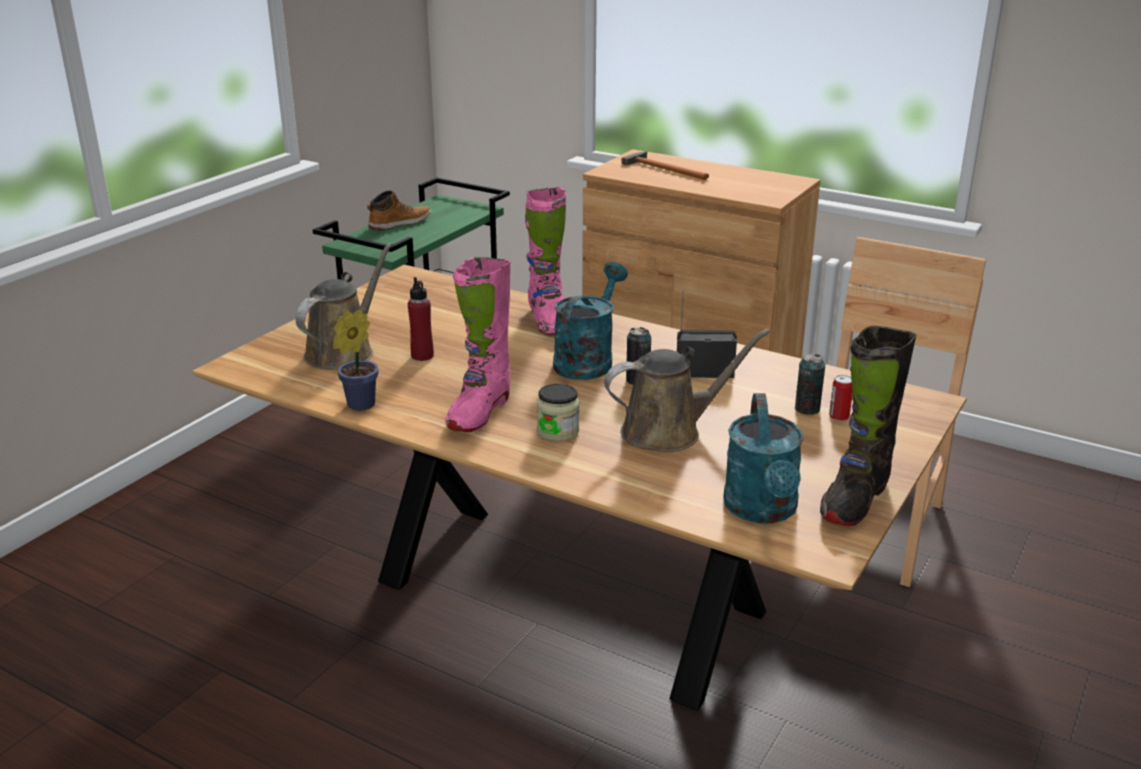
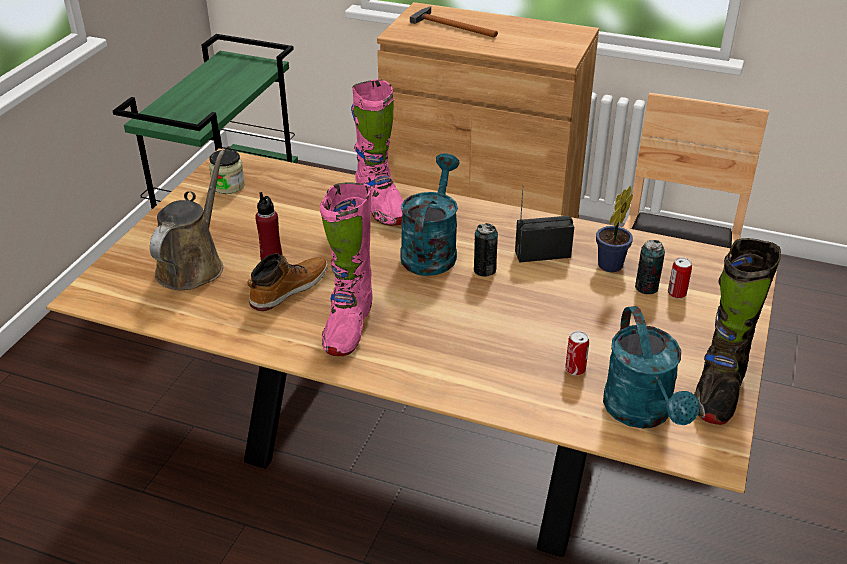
camera: 10 degrees left, 10 degrees up
(357, 406) = (228, 332): potted plant -> potted plant (608, 267)
(399, 223) = (193, 90): boot -> boot (288, 289)
(558, 431) = (429, 341): jar -> jar (228, 186)
(668, 431) = (531, 329): brown watering can -> none
(703, 468) = (575, 369): none -> can

